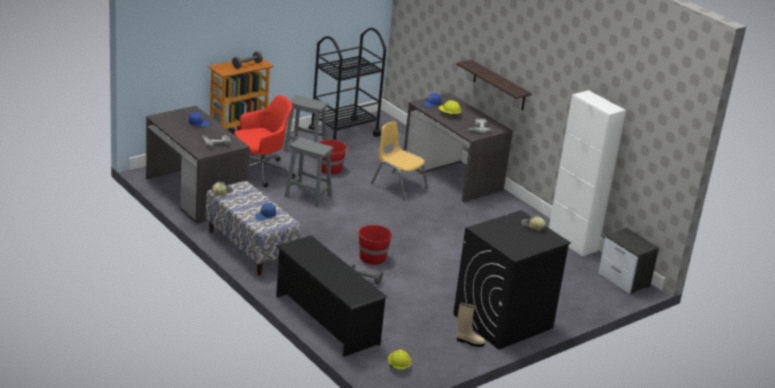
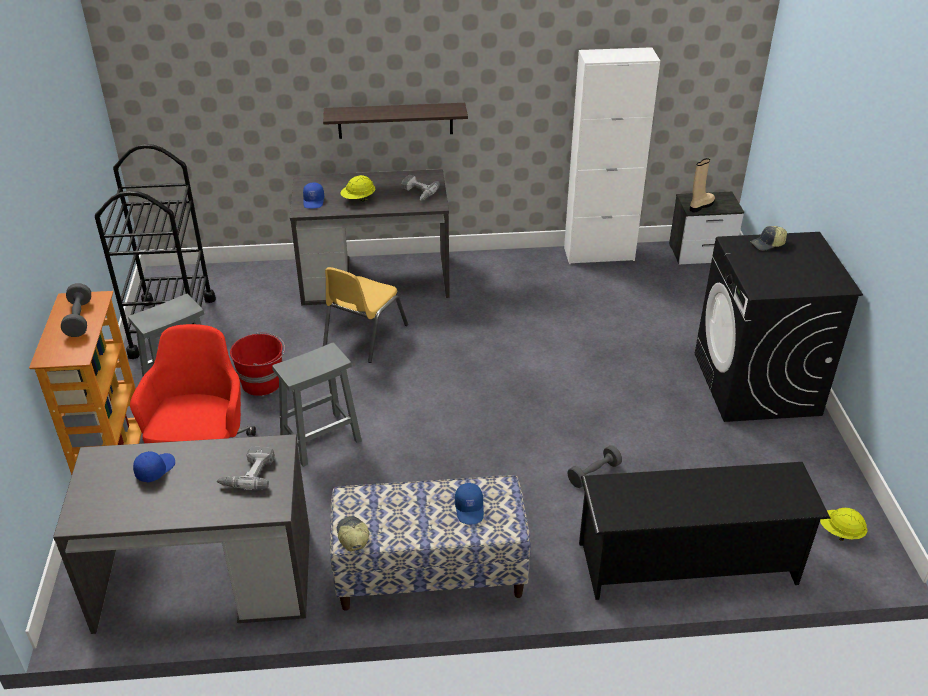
camera: 55 degrees left, 10 degrees up
(372, 257) = (538, 441): red bucket -> none
(398, 186) = (364, 336): yellow chair -> yellow chair turned 45 degrees counterclockwise
(469, 342) = (796, 434): beige boot -> beige boot (701, 206)

